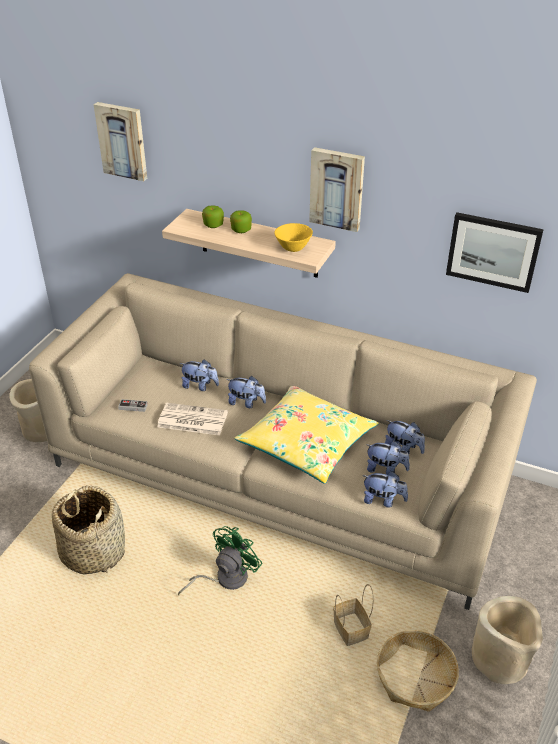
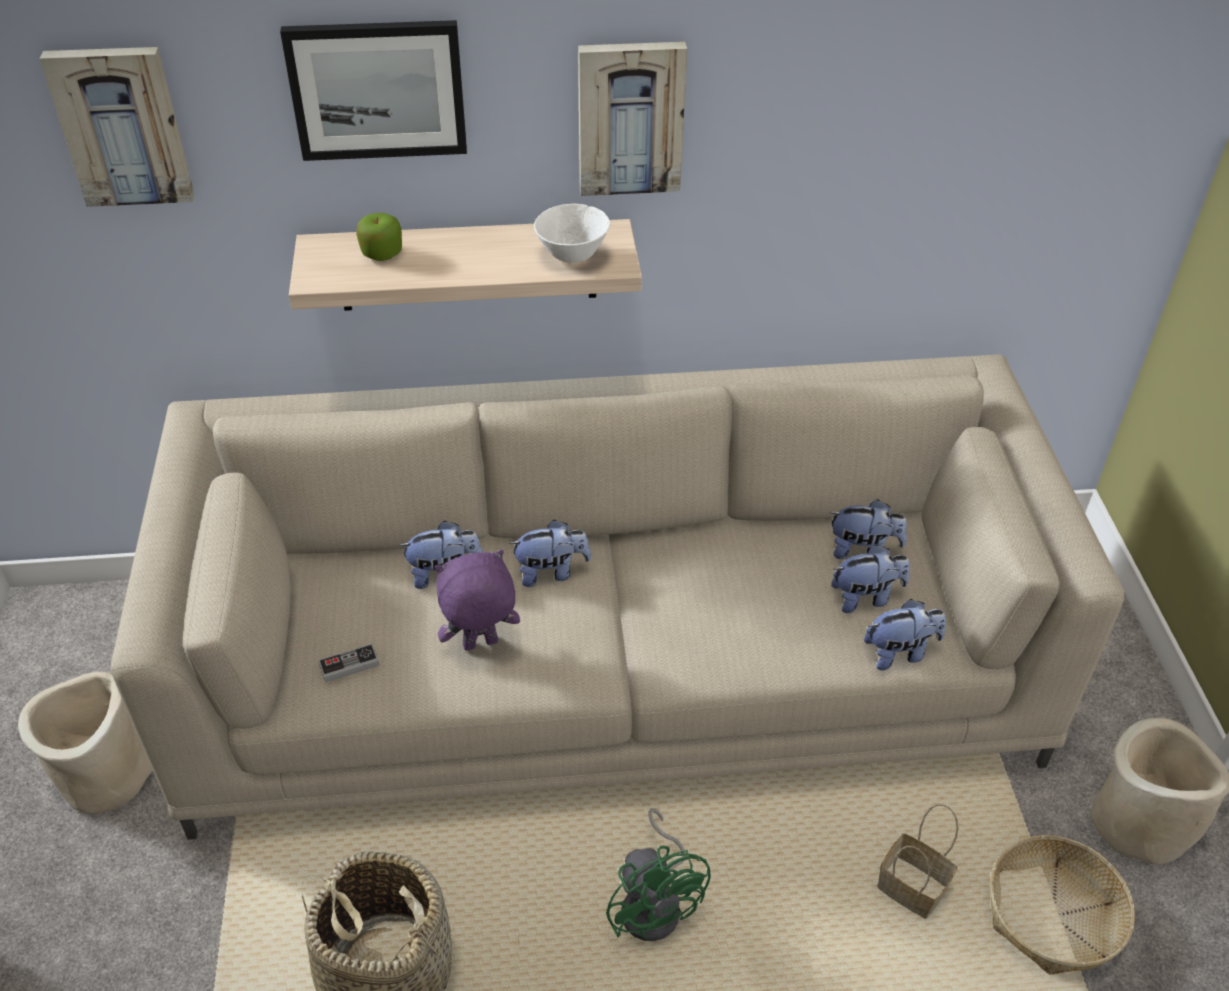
camera: 30 degrees left, 5 degrees up
(191, 420) = (480, 645): newspaper -> purple plush toy
(225, 578) = (656, 903): green fan -> green fan turned 150 degrees clockwise
(241, 230) = (444, 248): apple -> none
(293, 249) = (572, 256): yellow bowl -> white bowl
(307, 442) = (708, 603): yellow pillow -> none
(493, 251) = (929, 162): picture -> picture (377, 89)

